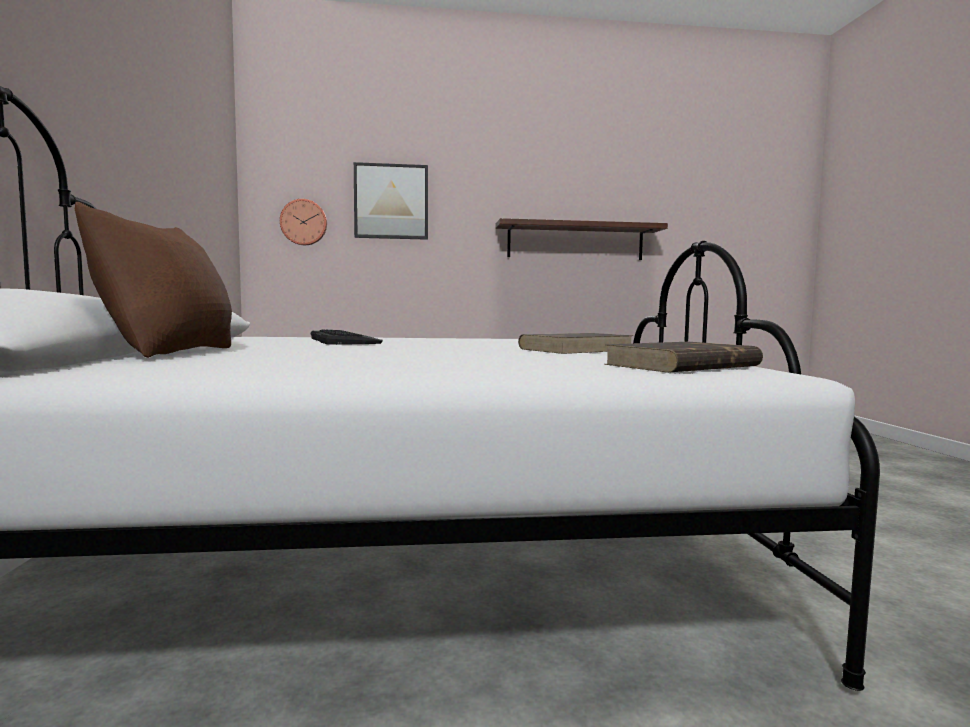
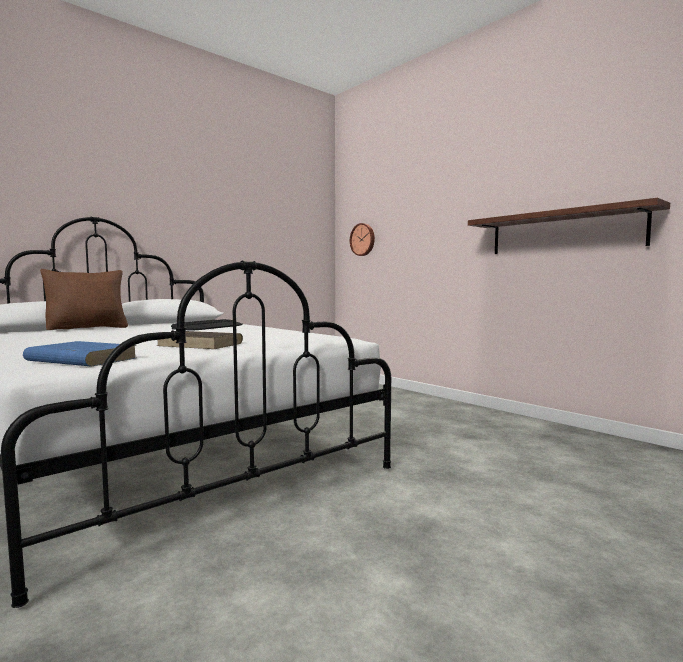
camera: 55 degrees right, 0 degrees up
(391, 201) = (410, 216): picture -> none
(681, 365) = (80, 359): brown book -> blue book

